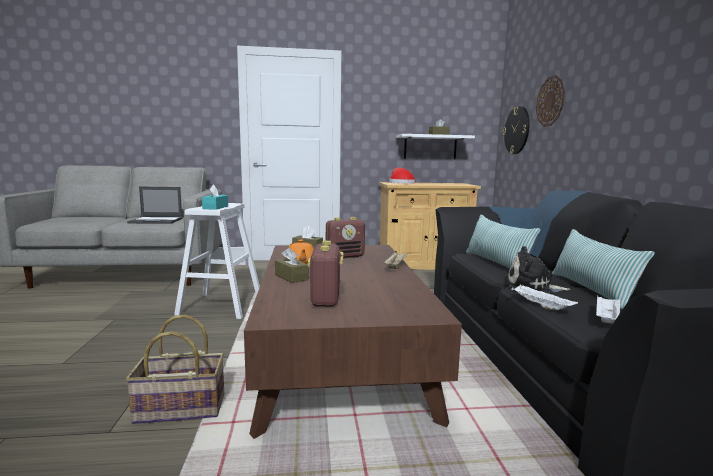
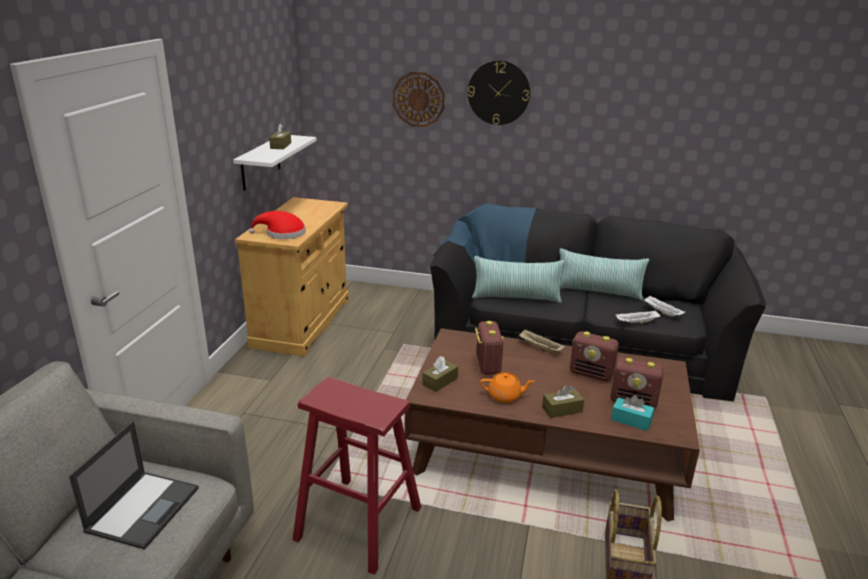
camera: 70 degrees left, 15 degrees up
(215, 207) = (379, 402): turquoise tissue box -> turquoise tissue box (631, 420)
(221, 305) = (358, 523): white stool -> red stool
(367, 283) = (591, 374): none -> radio
(517, 130) = (352, 121): wall clock -> wall clock (498, 92)
(532, 287) = (594, 310): plush toy -> none

